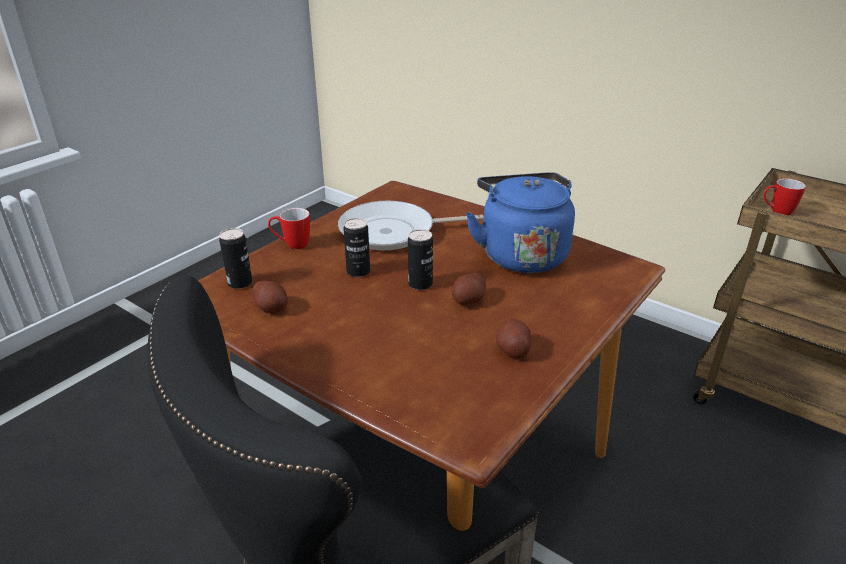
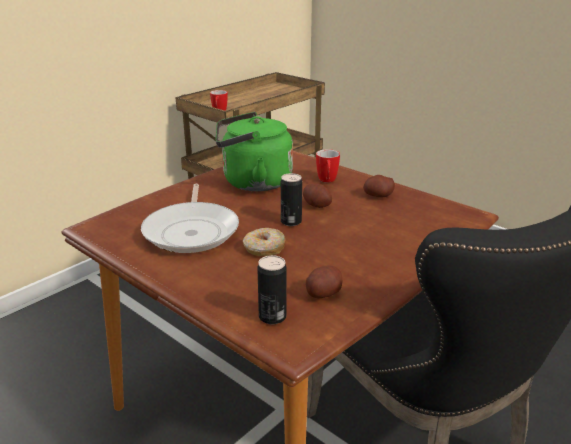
camera: 85 degrees left, 5 degrees down
(291, 245) = (195, 287): mug -> mug (327, 181)
(358, 271) = (264, 248): can -> donut
(521, 254) = (252, 182): blue kettle -> green kettle

